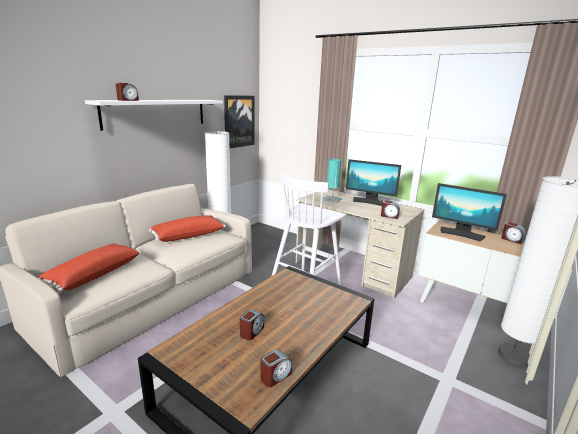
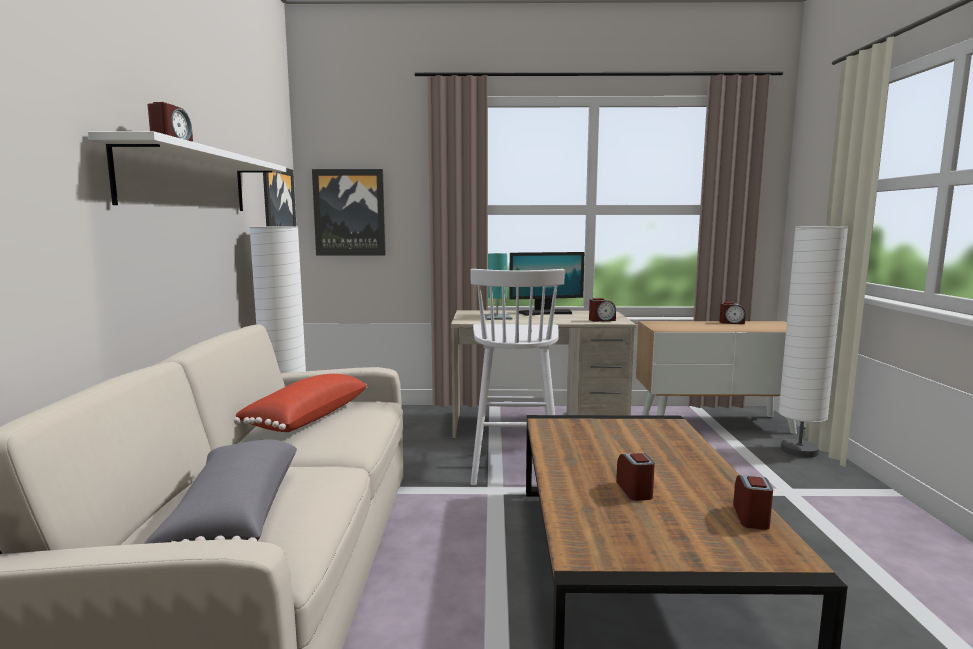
camera: 35 degrees left, 10 degrees down
(94, 274) = (233, 516): red pillow -> grey pillow
(282, 121) = (349, 212): none -> picture
(461, 234) = (684, 326): monitor -> none

